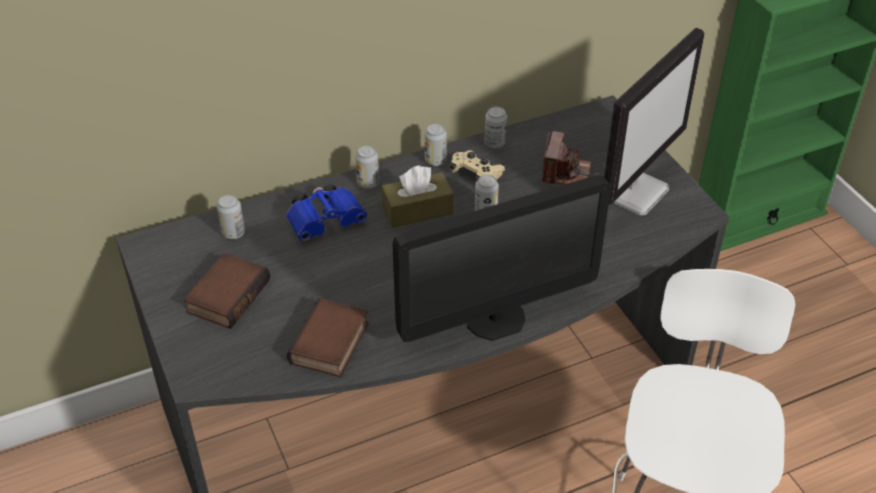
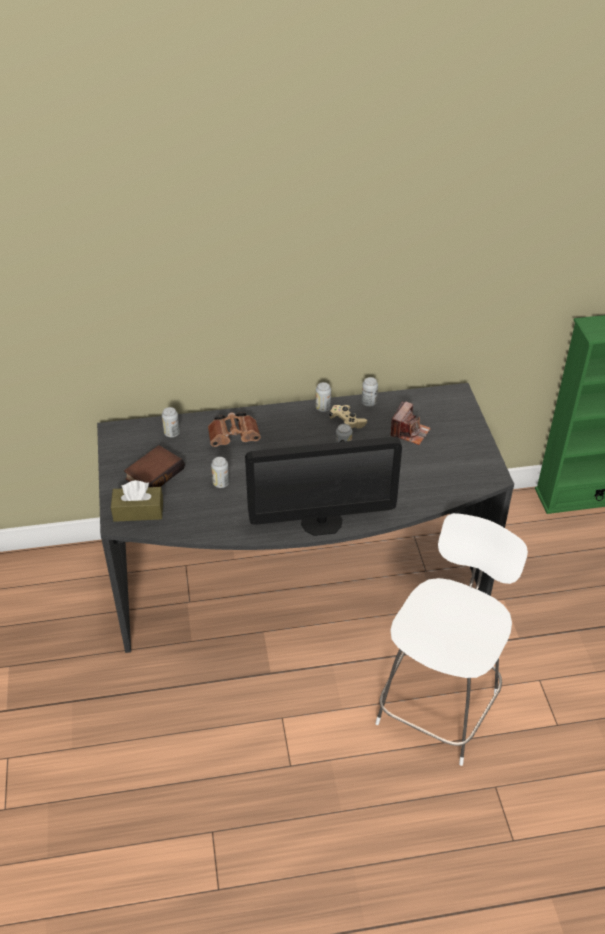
camera: 15 degrees right, 0 degrees up
(327, 222) = (235, 437): blue binoculars -> brown binoculars
(331, 344) = (209, 517): book -> none
(368, 183) = (271, 415): can -> can (221, 483)
(417, 210) = (297, 440): brown tissue box -> brown tissue box (138, 511)
(633, 191) = (453, 453): monitor -> none

